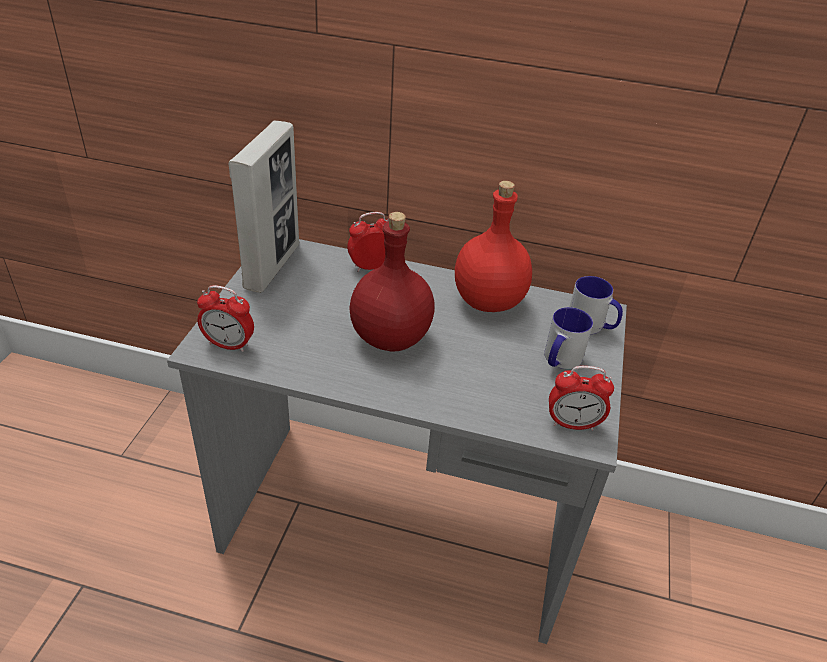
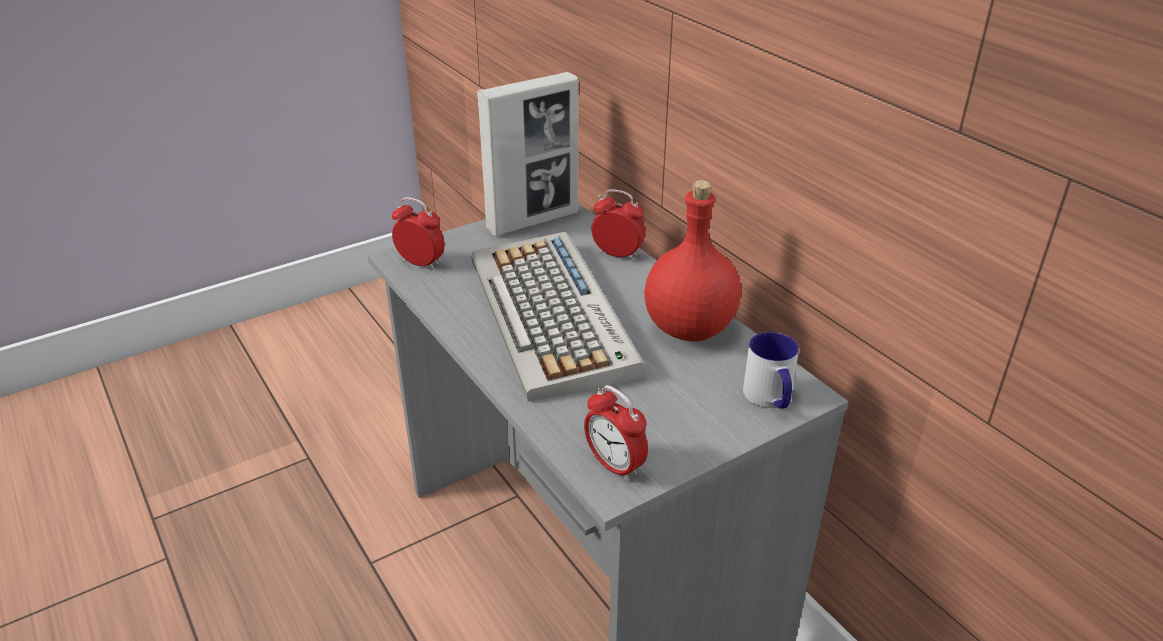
camera: 45 degrees right, 5 degrees down
(229, 345) = (420, 263): alarm clock -> alarm clock turned 150 degrees clockwise
(392, 337) = (553, 315): red bottle -> keyboard
(559, 360) = (685, 410): mug -> none

